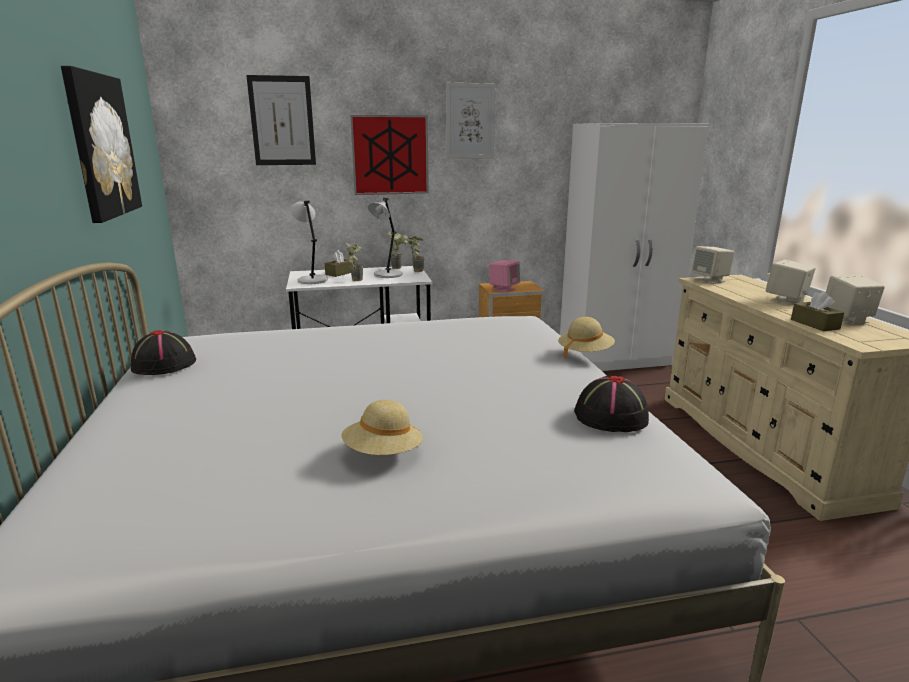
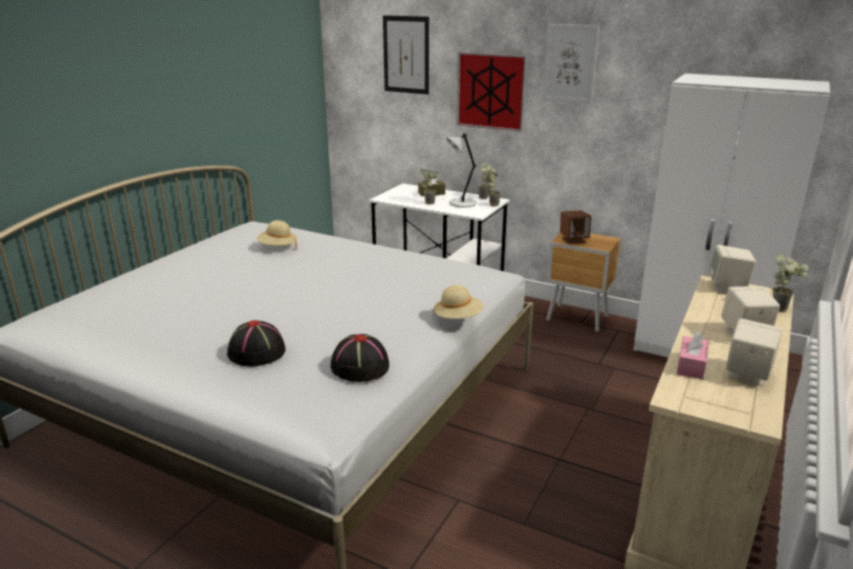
camera: 40 degrees right, 5 degrees up
(101, 146) = (232, 83): picture -> none
(164, 364) = (215, 241): black hat -> black hat (257, 352)
(312, 280) = (399, 195): grey table lamp -> none
(383, 454) = (206, 333): beige hat -> beige hat (277, 247)
(504, 289) = (573, 240): pink speaker -> brown speaker
(760, 283) = (782, 307): none -> potted plant
(814, 324) = (691, 365): brown tissue box -> pink tissue box

